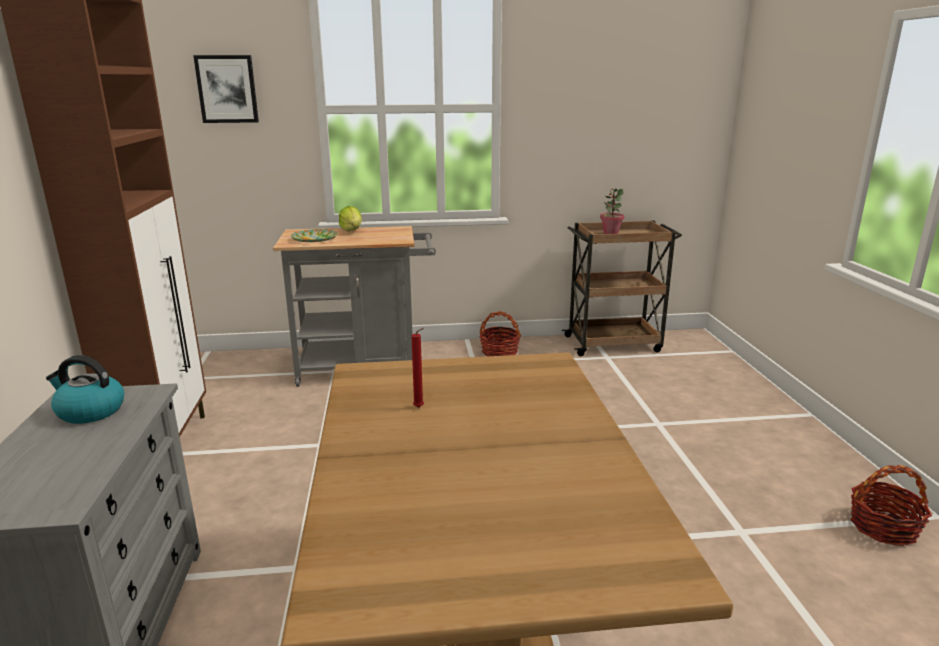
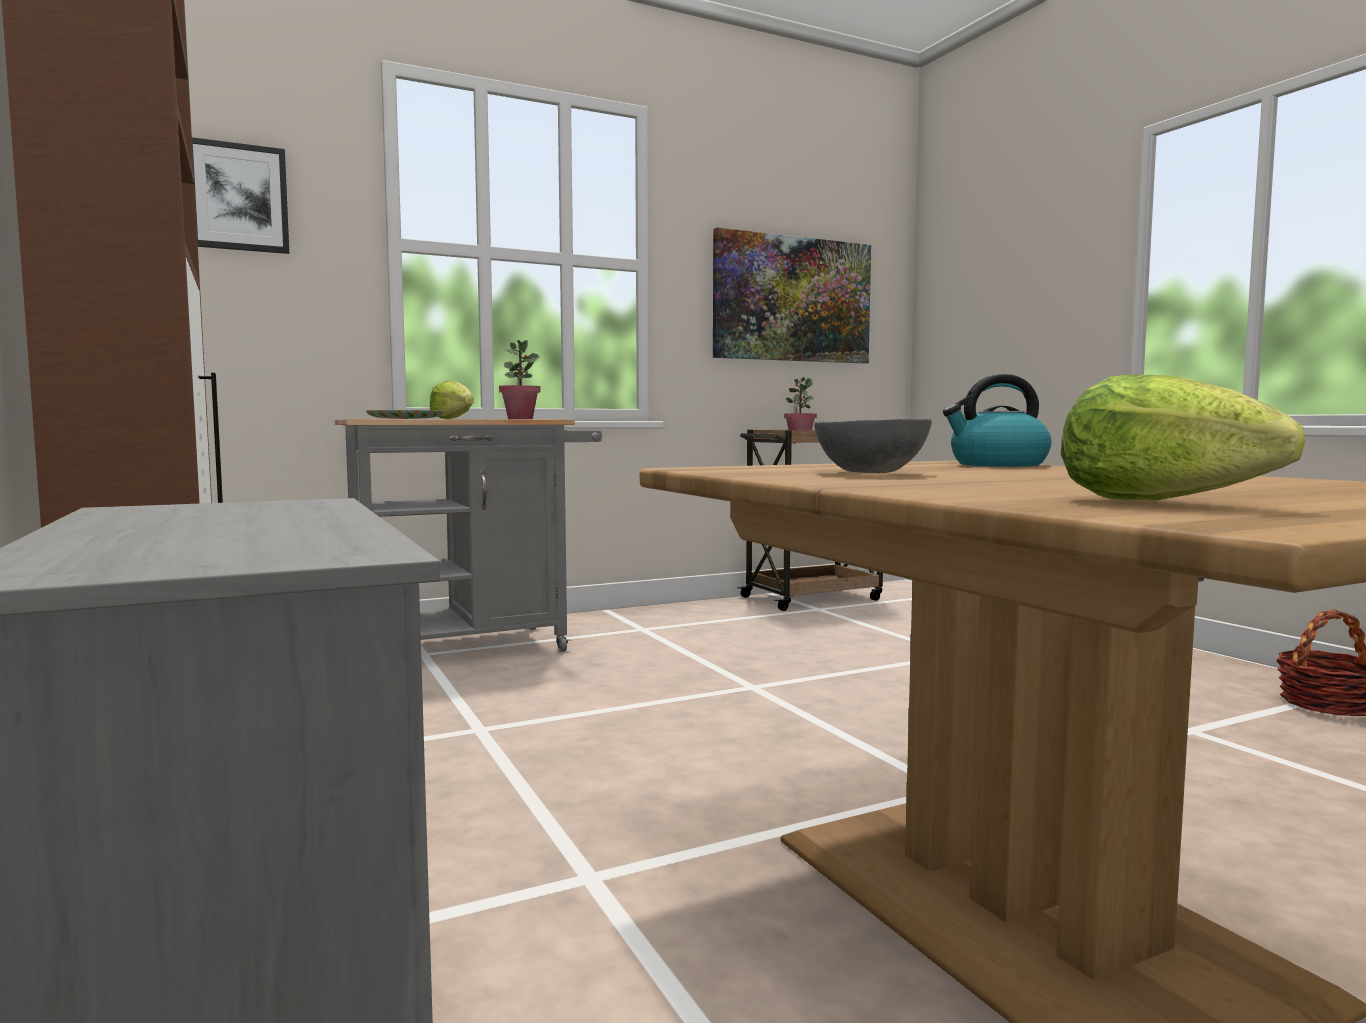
camera: 20 degrees left, 15 degrees down
(90, 411) = (210, 512): kettle -> kettle (997, 464)
(389, 235) = (520, 419): none -> potted plant
(397, 538) = (1158, 501): none -> lettuce
(420, 408) = (871, 473): red candle -> grey bowl
(499, 352) = (667, 616): basket -> none
(620, 122) = (792, 299): none -> picture

